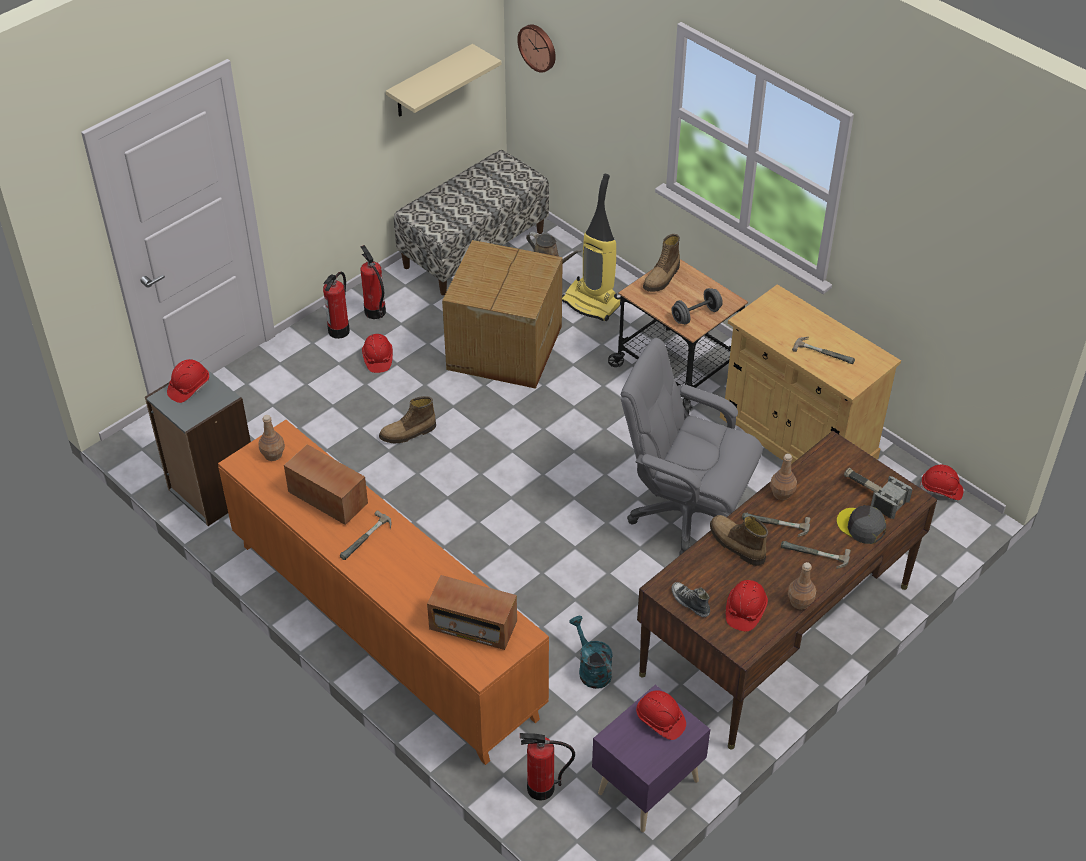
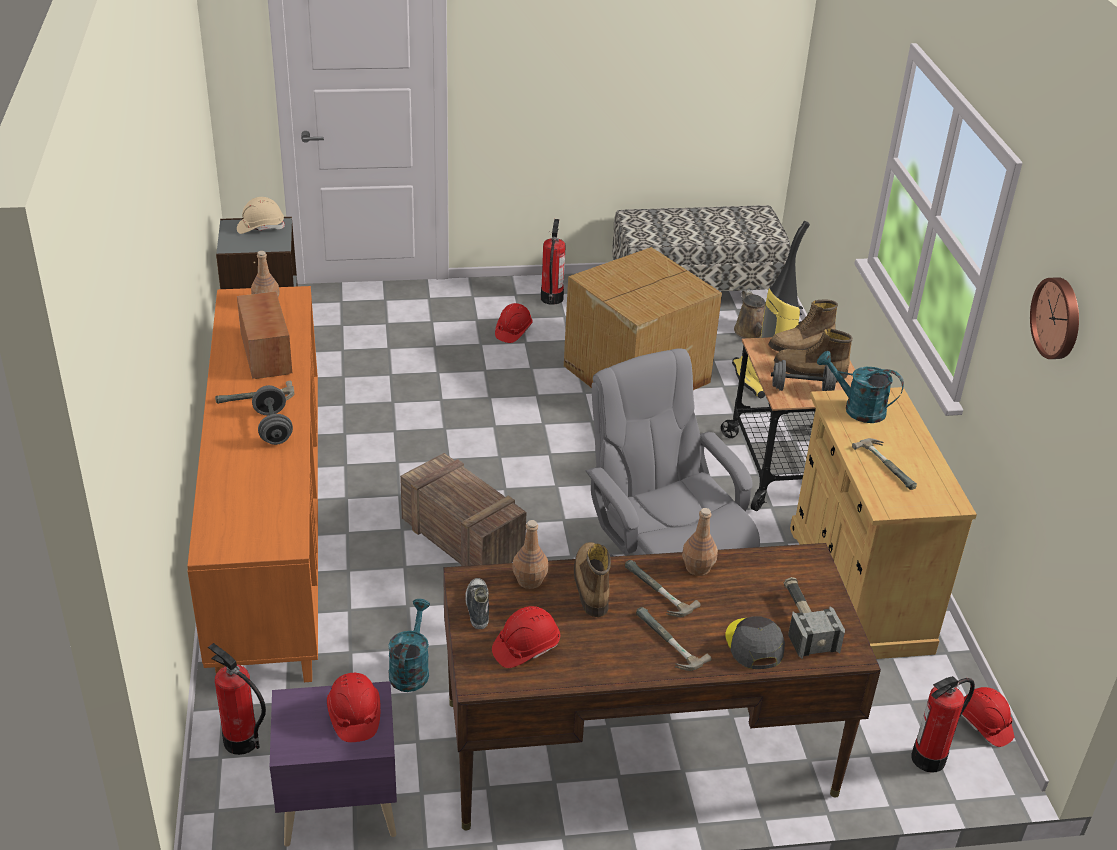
camera: 35 degrees right, 10 degrees down
(189, 387) = (260, 227): red hard hat -> beige hard hat
(339, 331) = (505, 298): fire extinguisher -> fire extinguisher (929, 759)
(408, 433) = (473, 396): boot -> boot (809, 372)
(408, 555) = (273, 428): none -> grey dumbbell
(430, 82) = (694, 83): beige shelf -> none
(473, 626) = (252, 511): radio -> none
(521, 553) = (460, 537): none -> crate
(538, 47) = (820, 85): wall clock -> wall clock (1058, 318)
(767, 318) = (857, 409): none -> turquoise watering can
(800, 602) = (596, 675): brown bottle -> brown bottle (529, 581)

